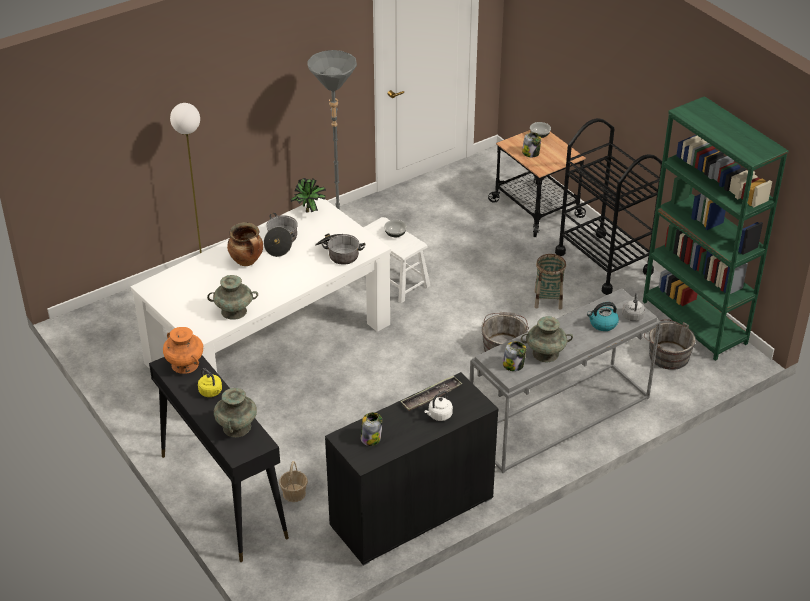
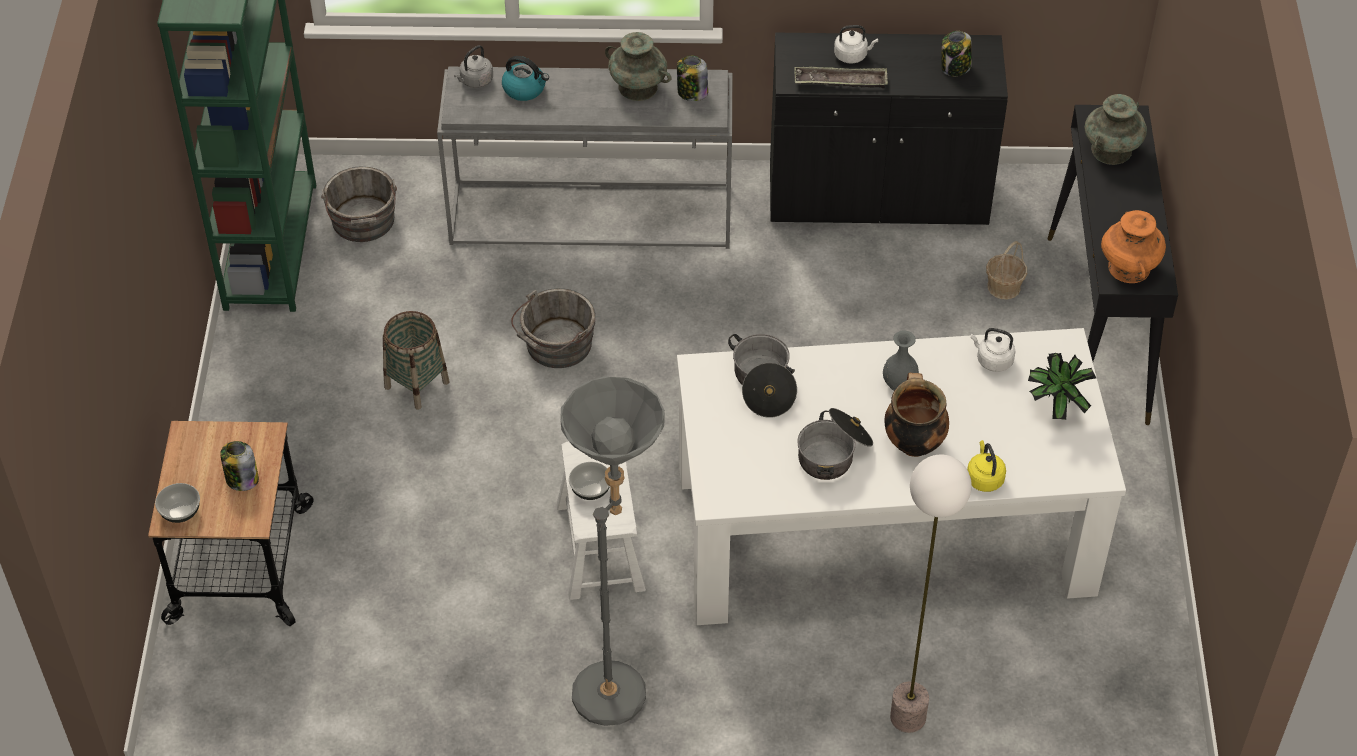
camera: 145 degrees left, 10 degrees up
(211, 392) = (1116, 211): yellow kettle -> yellow kettle (984, 478)
(234, 311) = (992, 360): turquoise vase -> white kettle
(273, 282) = (899, 383): none -> grey vase
(310, 211) = (740, 493): potted plant -> potted plant (1055, 408)
(603, 263) = (266, 402): black cart -> none

